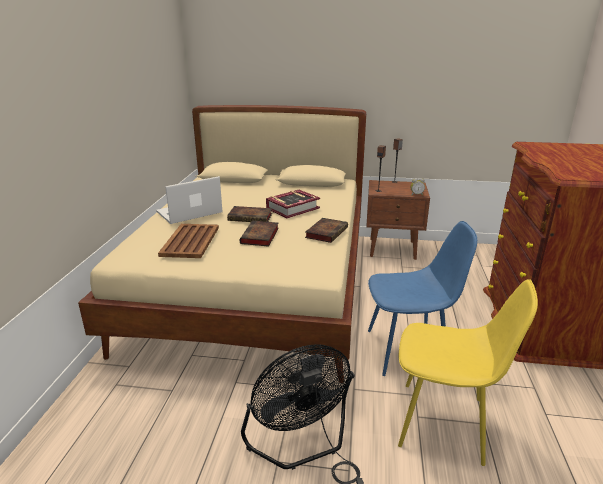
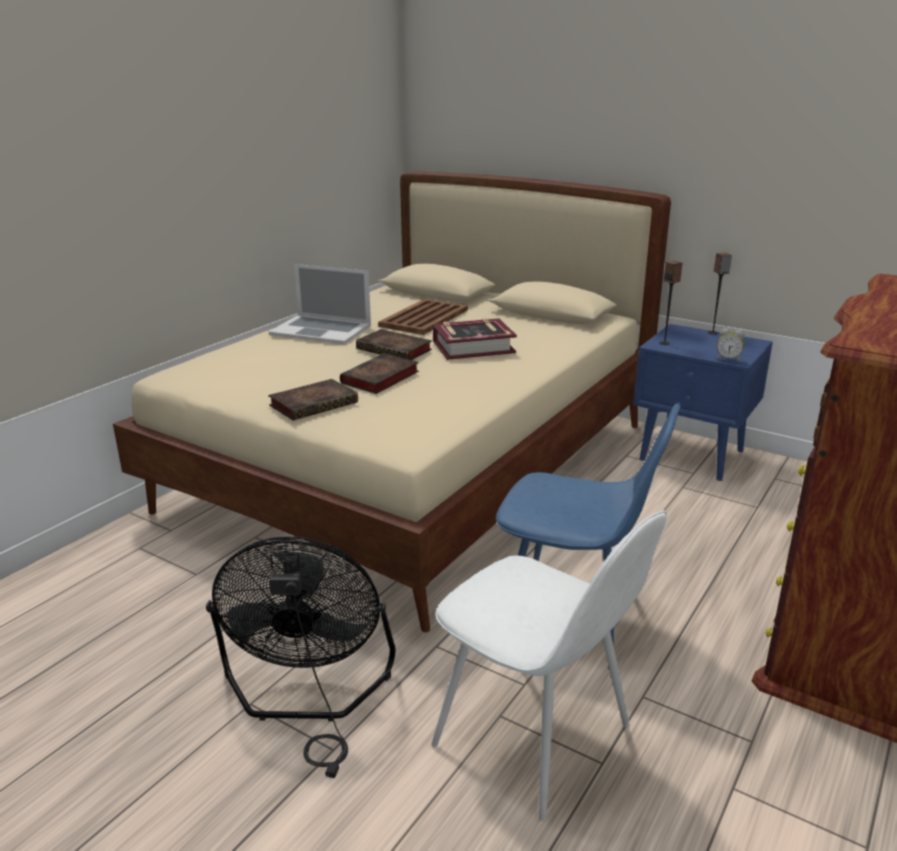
camera: 25 degrees right, 0 degrees up
(189, 212) = (321, 330): laptop -> laptop turned 150 degrees counterclockwise
(190, 241) = (275, 368): brown tray -> brown tray (423, 318)
(326, 232) = (483, 389): book -> book (315, 404)
(393, 249) = (693, 455): brown nightstand -> blue nightstand
(445, 422) = (536, 739): yellow chair -> white chair

